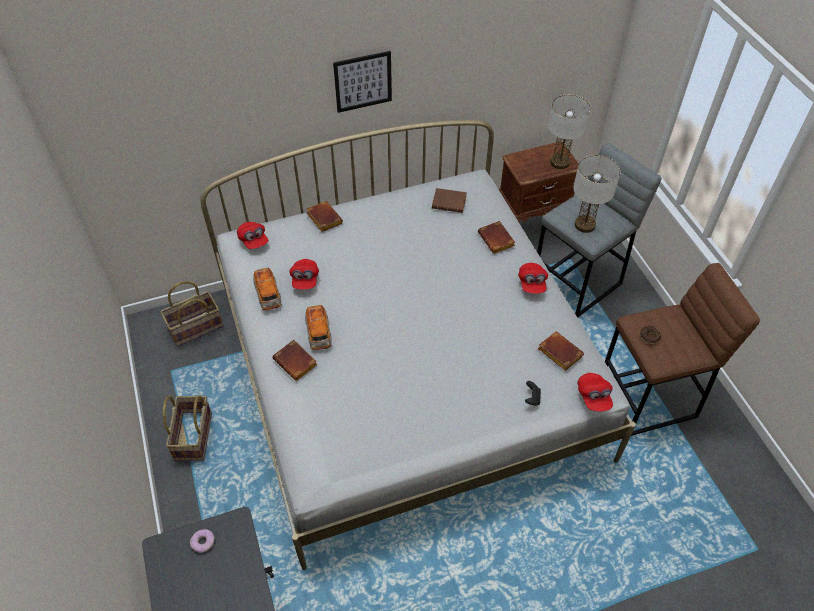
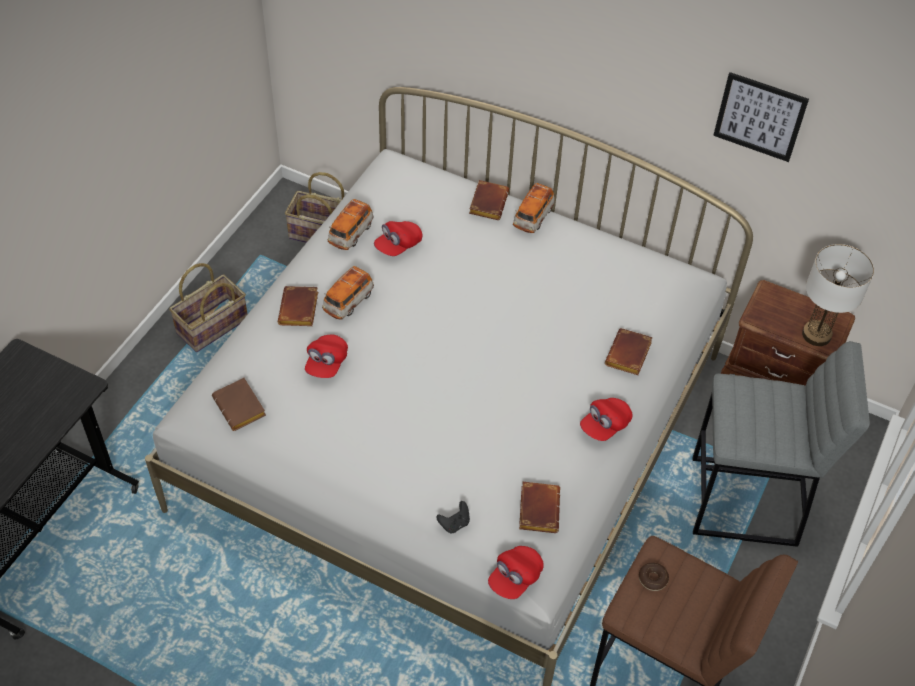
camera: 45 degrees right, 0 degrees up
(203, 542) = (48, 378): donut -> none
(253, 241) = (401, 176): red cap -> red cap (326, 363)
(358, 208) = (533, 217): none -> toy car
(363, 81) = (597, 72): picture -> picture (760, 116)
(450, 202) = (631, 282): brown book -> brown book (241, 408)
(585, 225) = (746, 417): table lamp -> none

